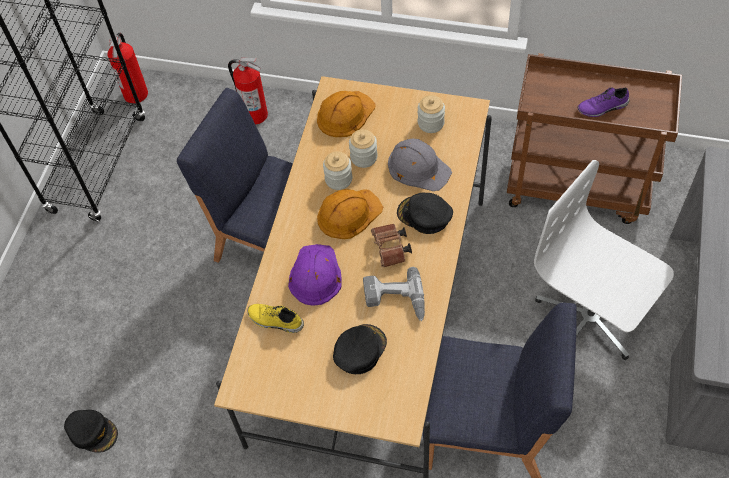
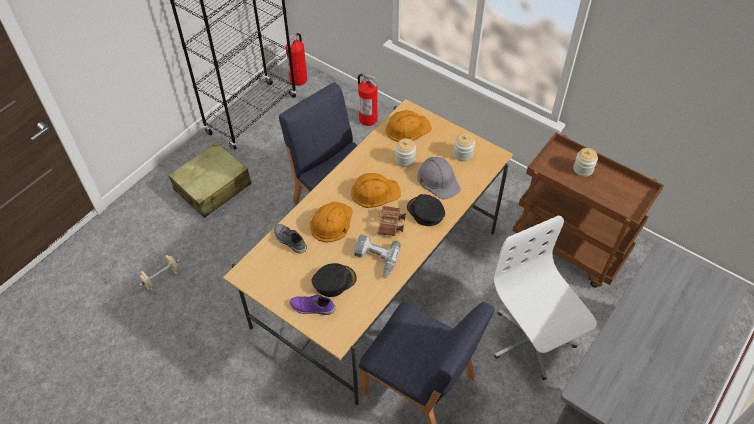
camera: 20 degrees right, 5 degrees down
(92, 432) = (162, 278): black cap -> beige dumbbell
(97, 283) = (213, 187): none -> beige suitcase
(275, 321) = (289, 241): yellow shoe -> grey shoe
(315, 275) = (331, 222): purple hard hat -> orange hard hat
(338, 179) = (380, 167): jar -> jar (583, 169)
(602, 108) = (593, 188): purple shoe -> purple shoe (312, 308)

